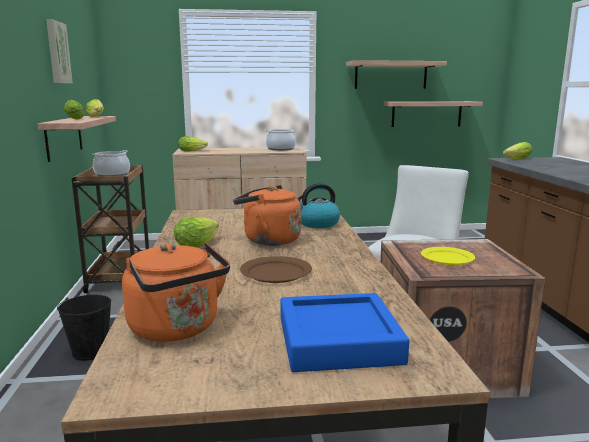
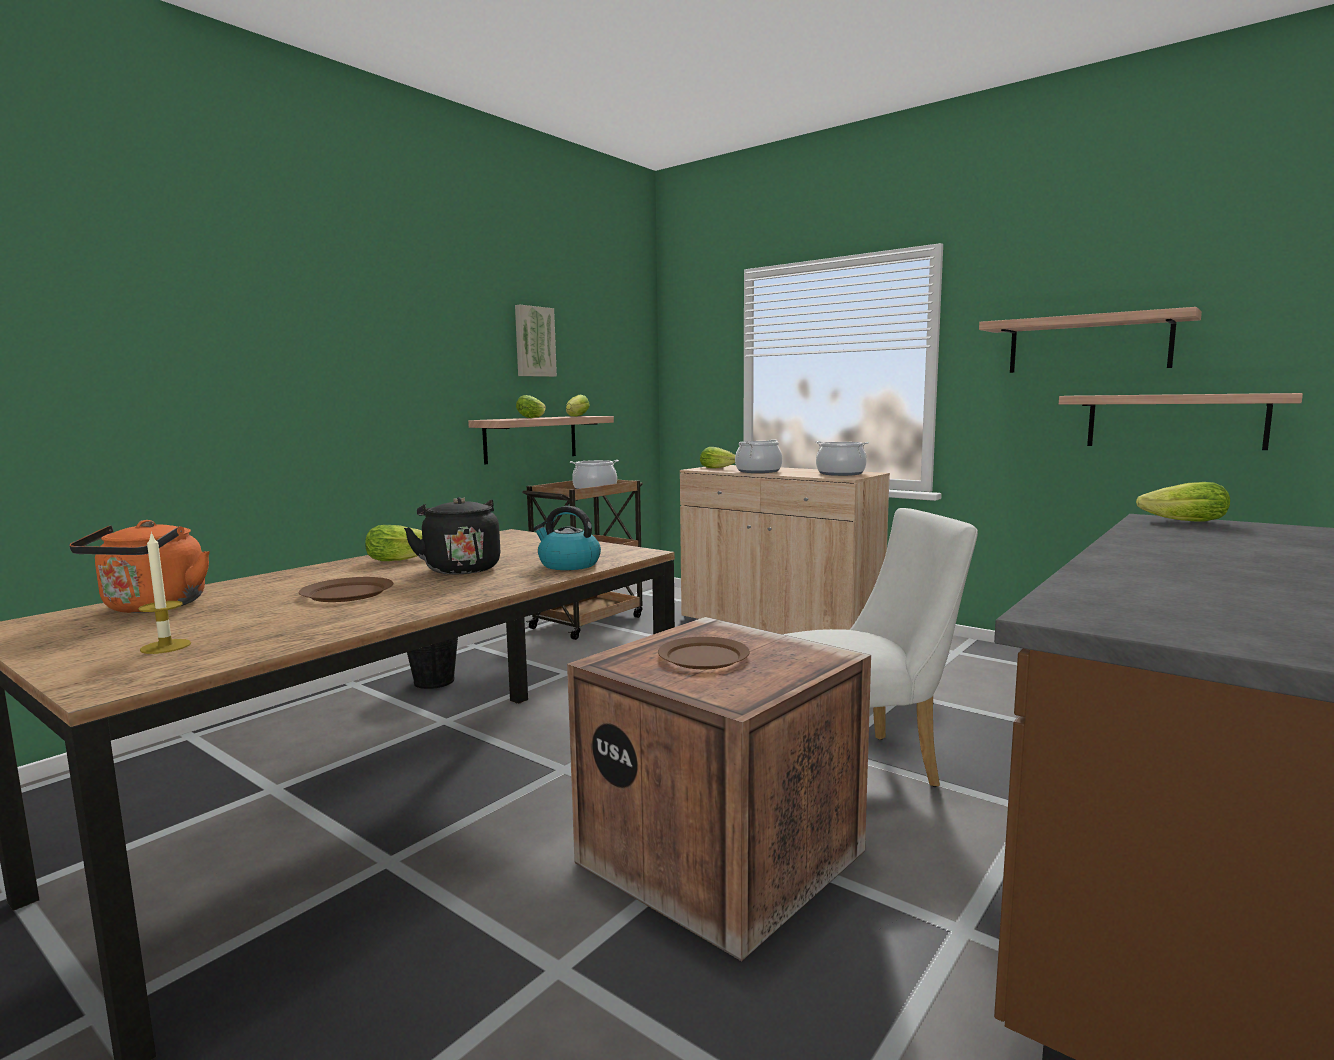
camera: 45 degrees right, 5 degrees down
(229, 151) = (758, 471): none -> cooking pot
(268, 240) = (460, 568): orange kettle -> black kettle
(338, 340) = (165, 646): blue tray -> candle
(446, 258) = (703, 657): yellow plate -> brown plate

